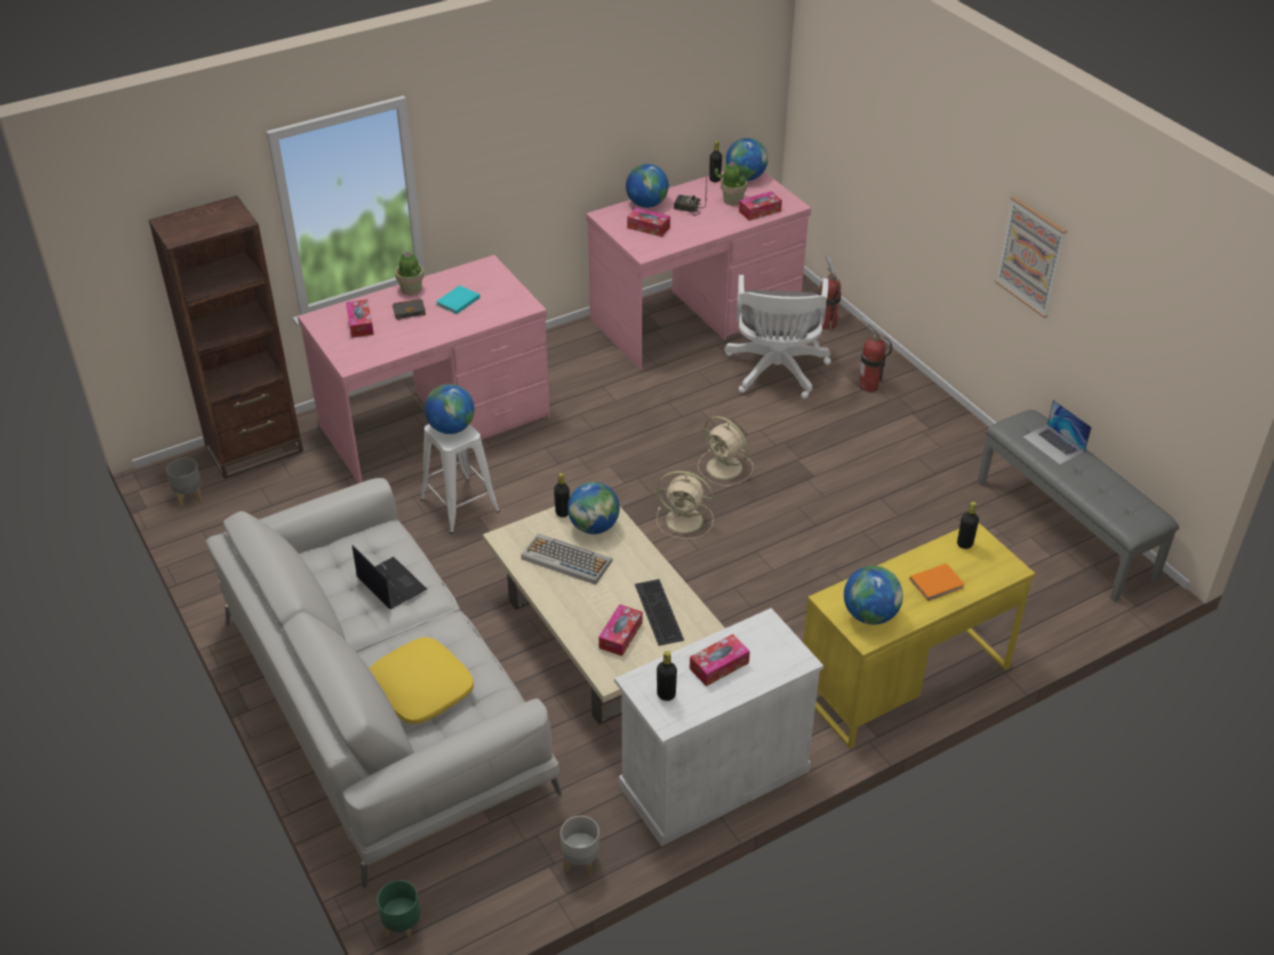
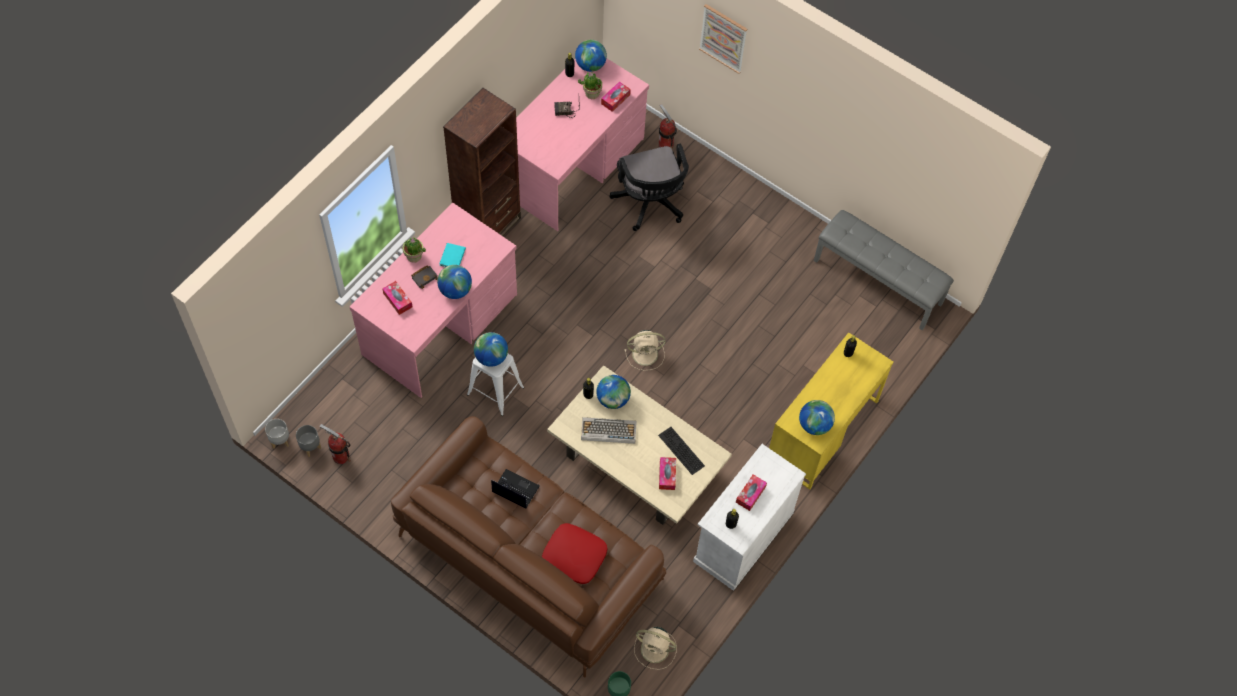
camera: 25 degrees left, 20 degrees up
(254, 449) = (329, 391): brown bookcase -> brown bookcase (488, 226)
(382, 702) = (528, 556): white sofa -> brown sofa
(420, 689) = (574, 556): yellow pillow -> red pillow
(580, 863) = (694, 617): grey planter -> grey planter (280, 441)
(646, 204) = (533, 116): globe -> globe (455, 290)
(648, 227) = (546, 140): tissue box -> none
(725, 468) = (652, 301): beige fan -> beige fan (656, 650)
(776, 373) = (650, 204): white office chair -> black office chair
(869, 385) = (716, 196): fire extinguisher -> fire extinguisher (341, 456)
(938, 584) = (843, 388): orange book -> none
(1031, 256) = (830, 128): picture -> picture (723, 38)
(1053, 444) = (865, 239): laptop -> none

